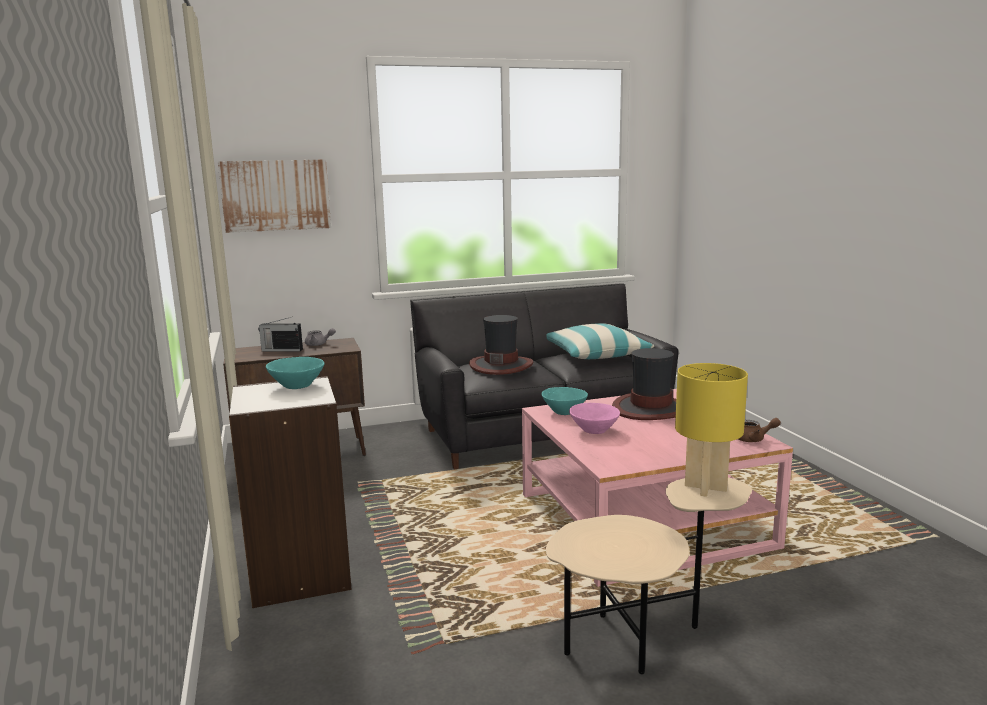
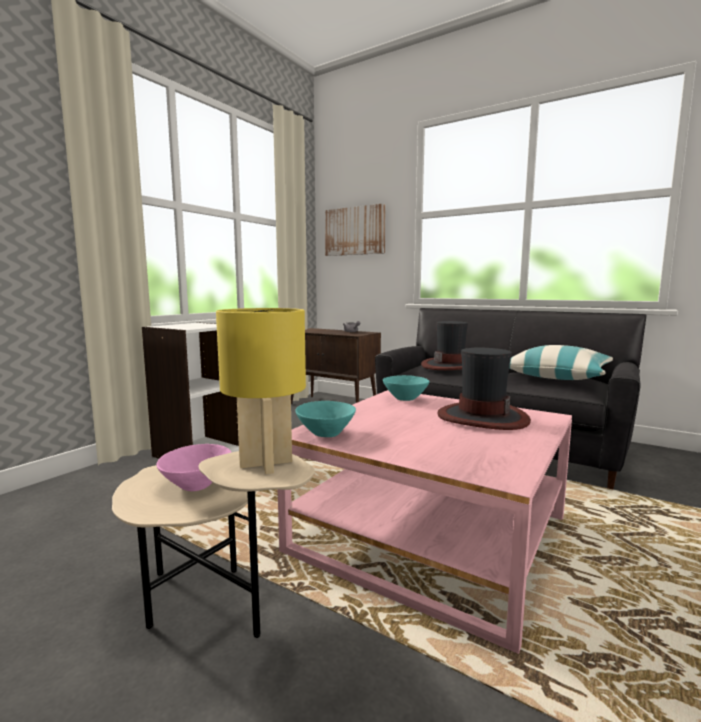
camera: 50 degrees right, 5 degrees down
(281, 350) = (326, 331): radio -> none
(297, 386) = (209, 325): turquoise bowl -> turquoise bowl (326, 434)
(594, 431) = (382, 413): pink bowl -> pink bowl (195, 485)
(754, 439) = (504, 471): brown teapot -> none

